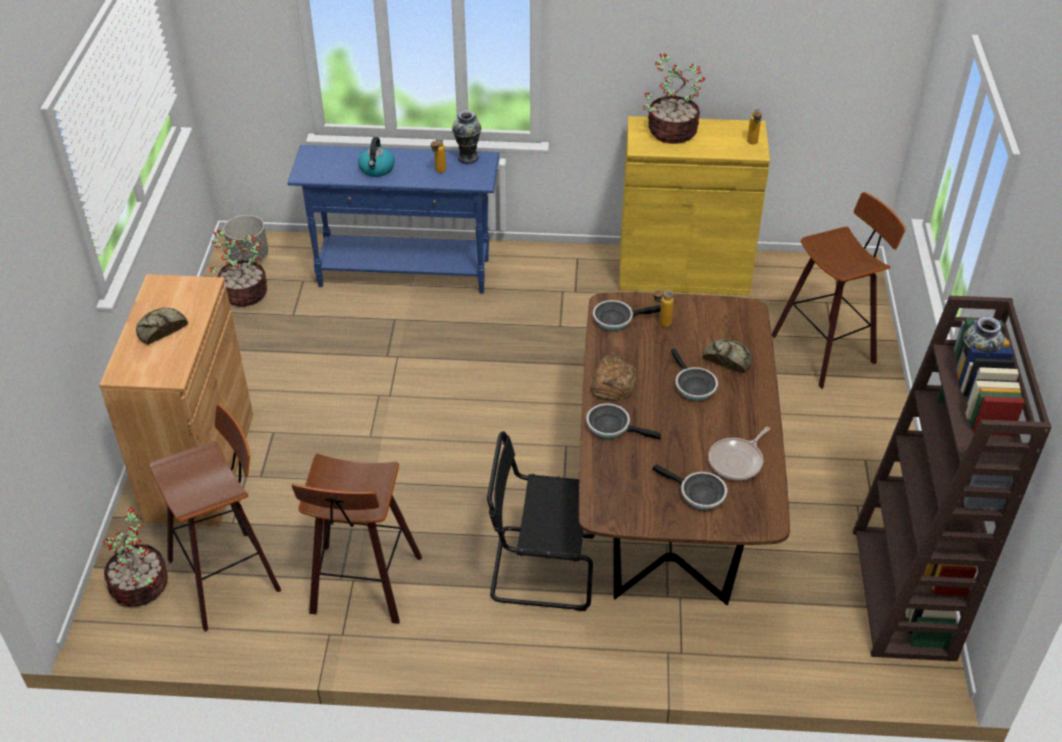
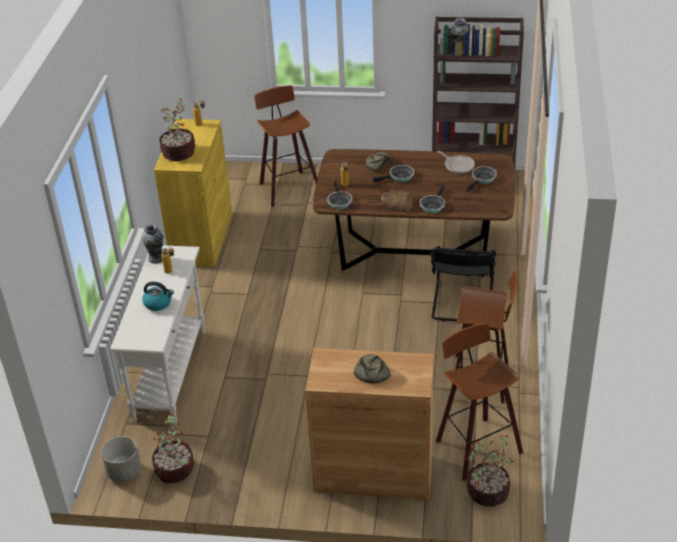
camera: 85 degrees left, 5 degrees down
(405, 273) = (171, 373): blue console table -> white console table

